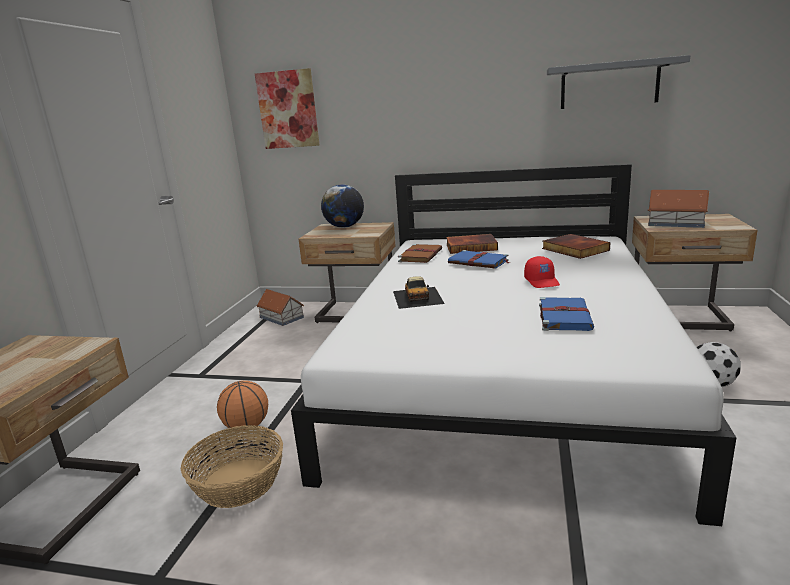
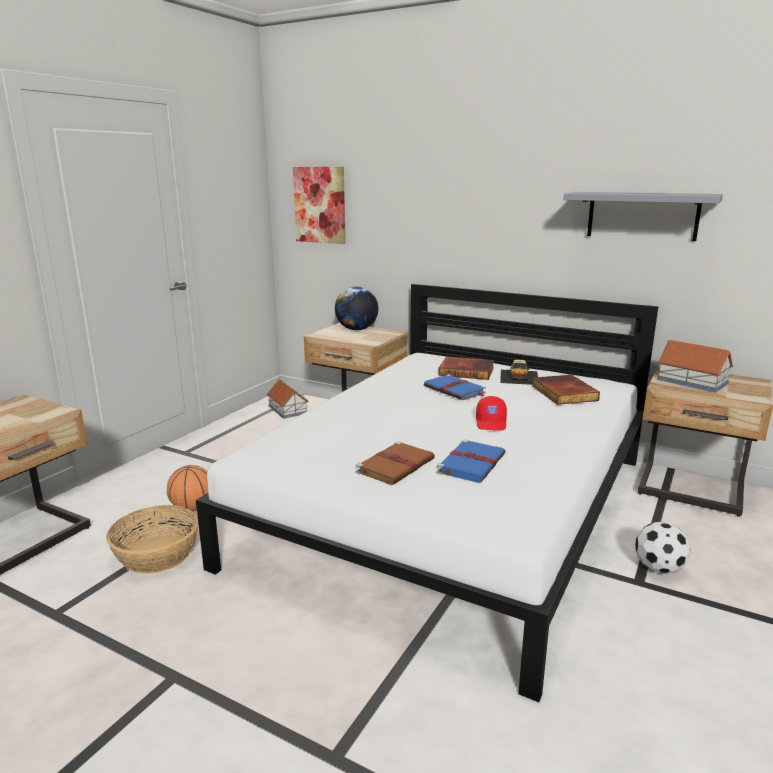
camera: 15 degrees right, 0 degrees up
(418, 297) = (361, 417): toy car -> toy car (519, 376)
(420, 255) = (409, 372): brown book -> brown book (396, 465)

